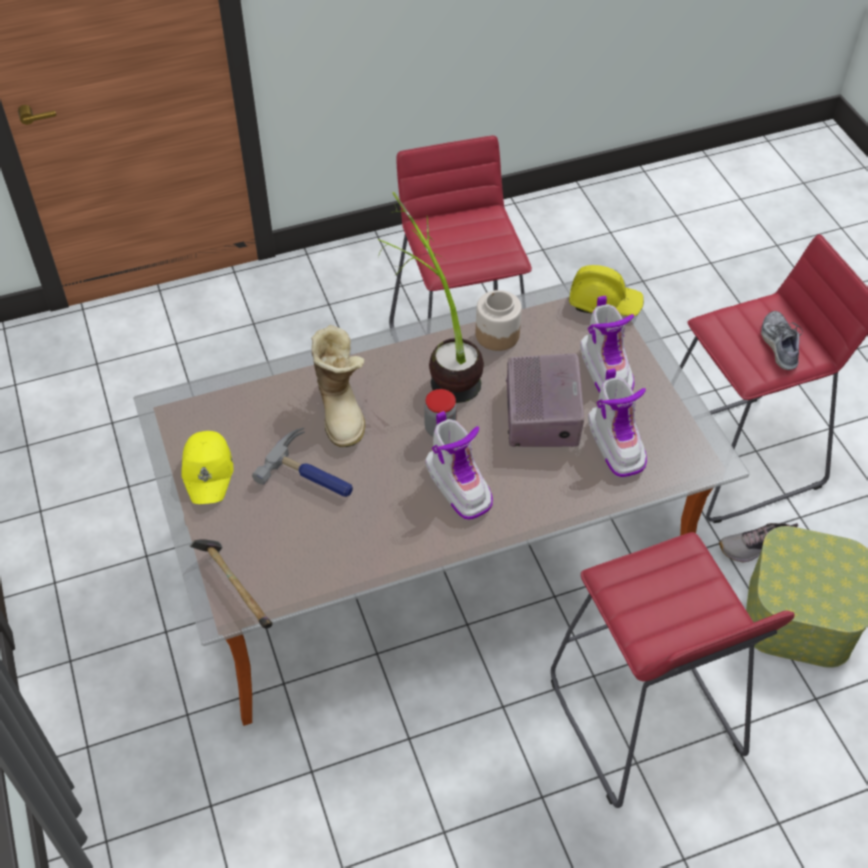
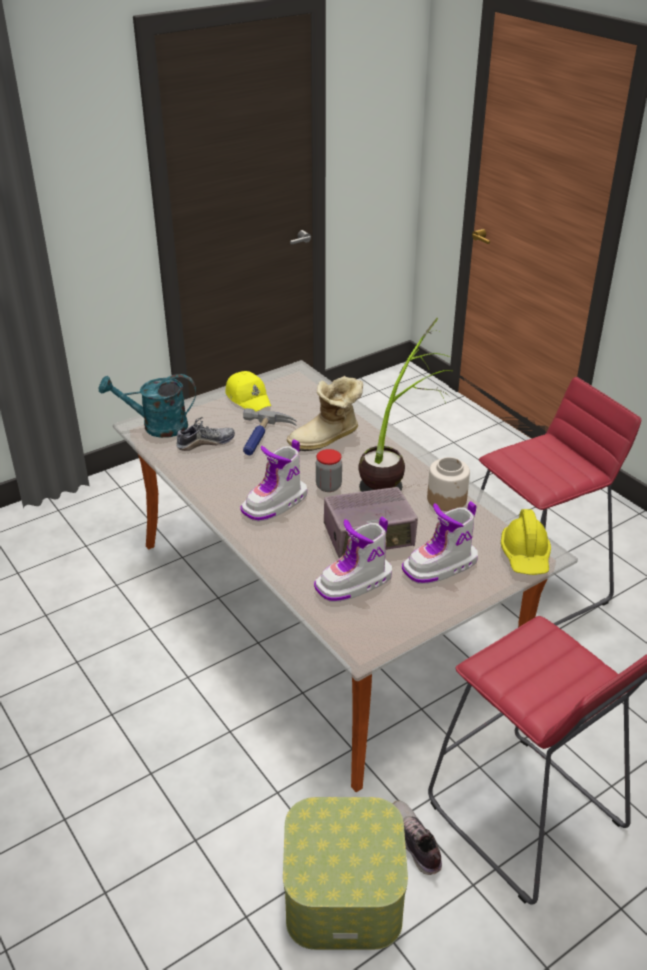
camera: 75 degrees right, 15 degrees down
(209, 471) = (248, 398): yellow cap -> yellow cap turned 105 degrees counterclockwise
(235, 587) = (157, 426): hammer -> turquoise watering can
(643, 718) = (195, 772): red stool -> none
(779, 345) = (539, 682): shoe -> shoe (205, 443)

